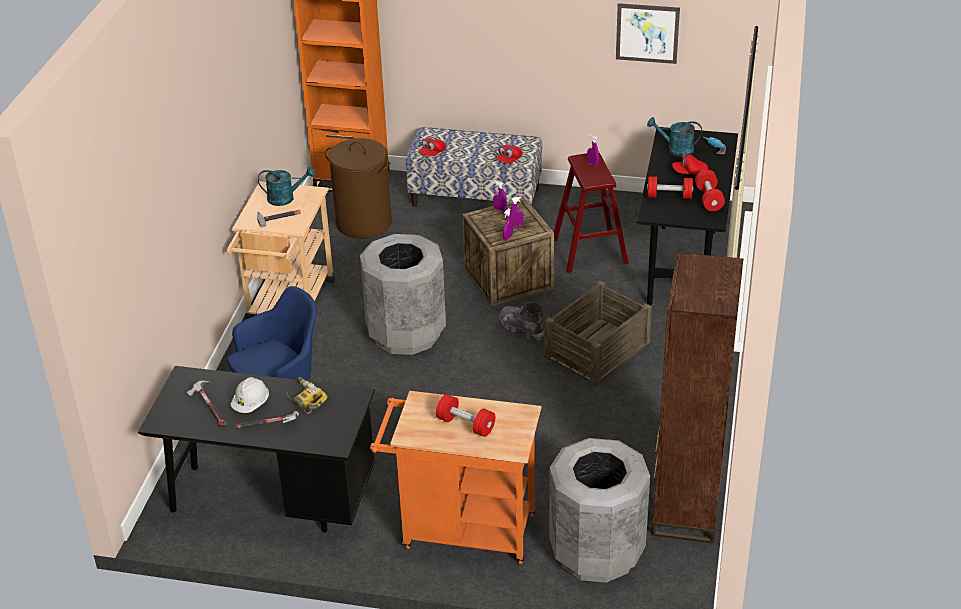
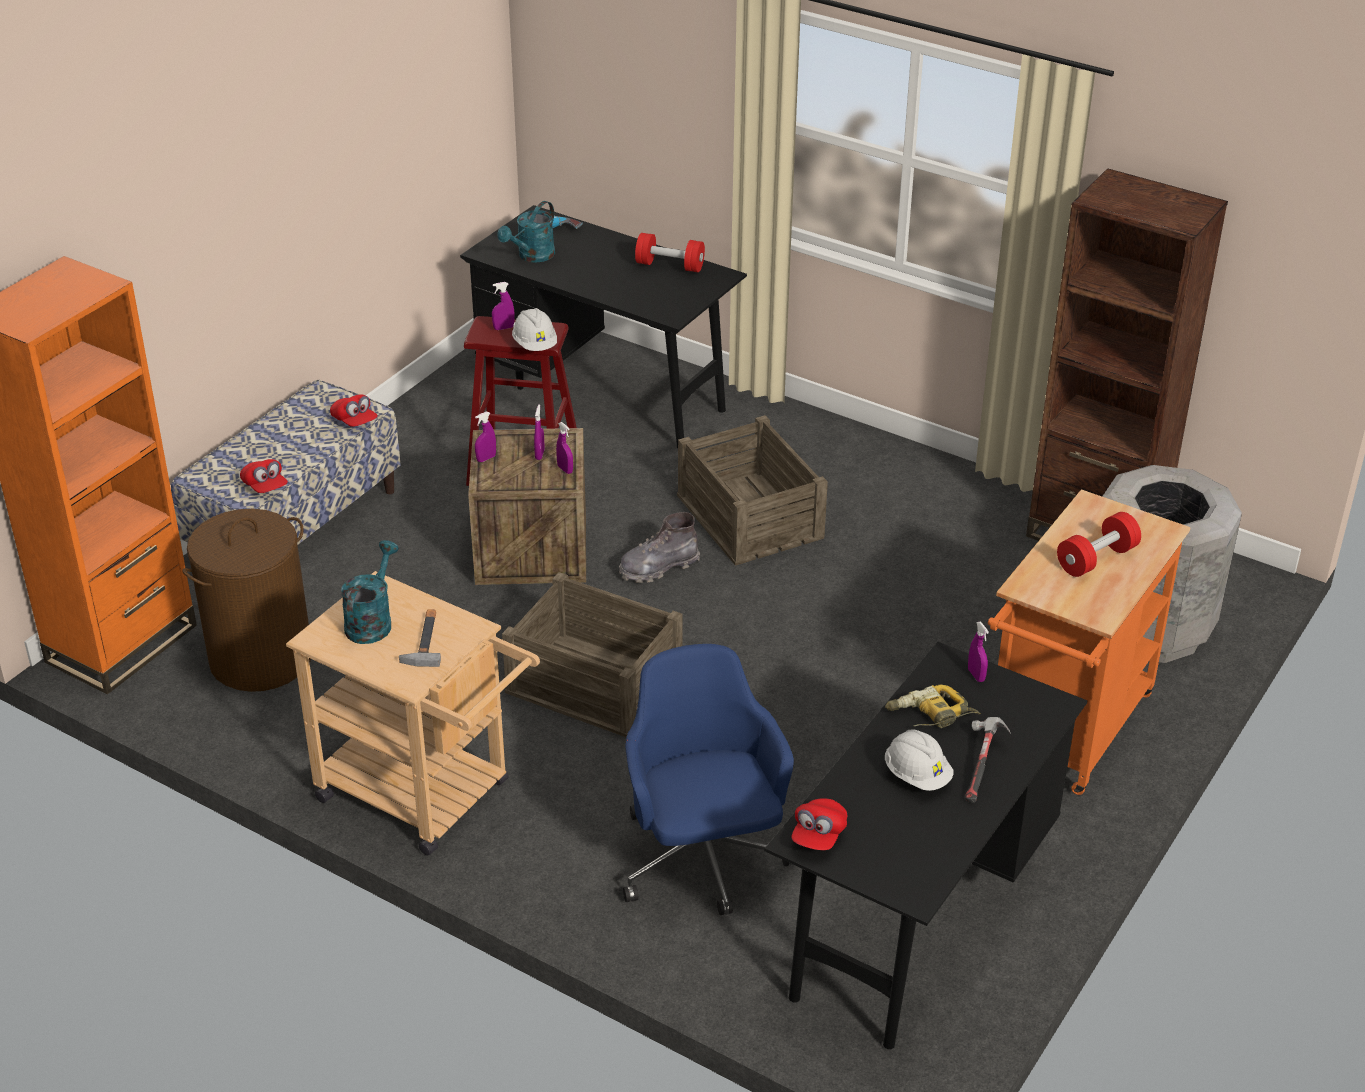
camera: 70 degrees left, 0 degrees up
(209, 408) = (905, 825): hammer -> none
(349, 409) = (976, 675): none -> purple spray bottle
(406, 333) = (594, 681): grey trash can -> crate
(583, 179) = (535, 345): none -> white hard hat
(647, 33) = (397, 130): picture -> none
(669, 196) = (640, 291): red dumbbell -> none
(689, 173) = (597, 262): red cap -> red cap (818, 835)

